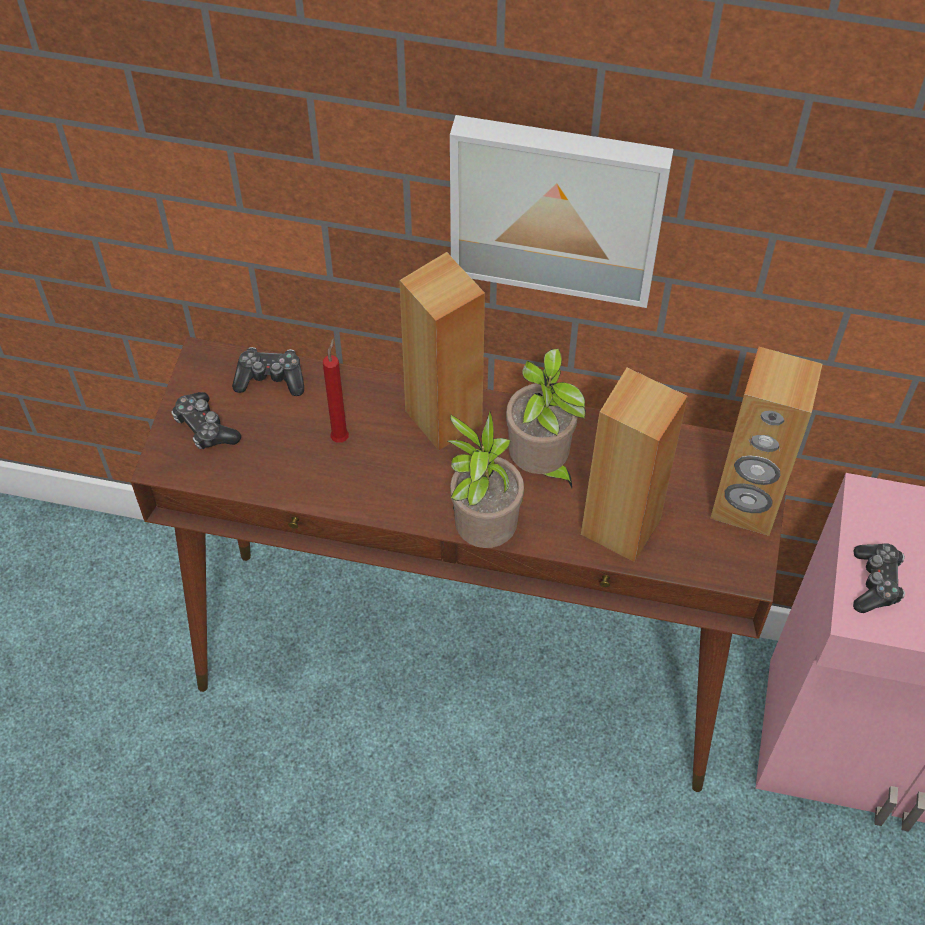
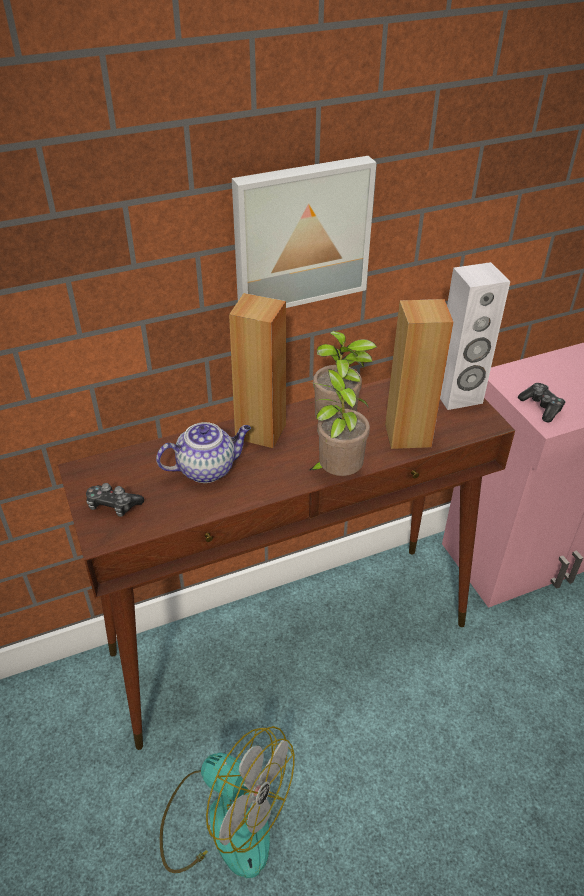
camera: 35 degrees left, 15 degrees down
(235, 827) = (224, 819): none -> fan
(270, 378) = (135, 460): game controller -> none
(341, 436) = (207, 468): red candle -> teapot
(745, 505) = (458, 396): brown speaker -> white speaker

